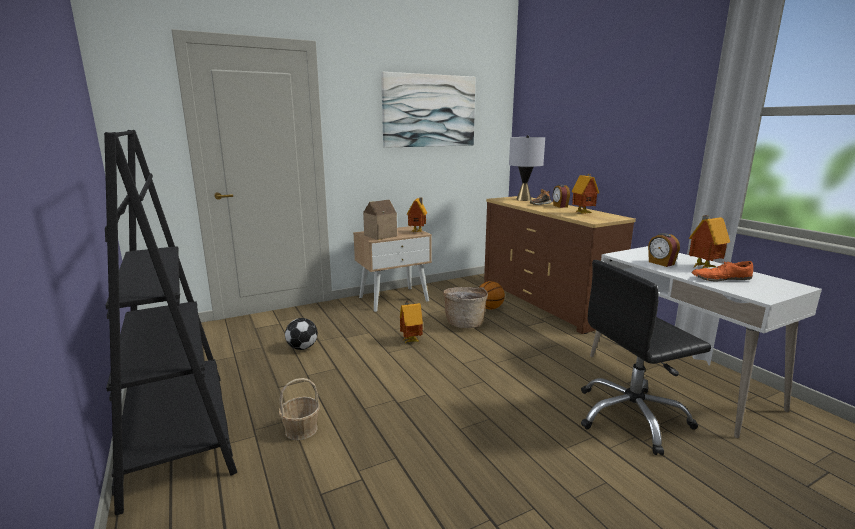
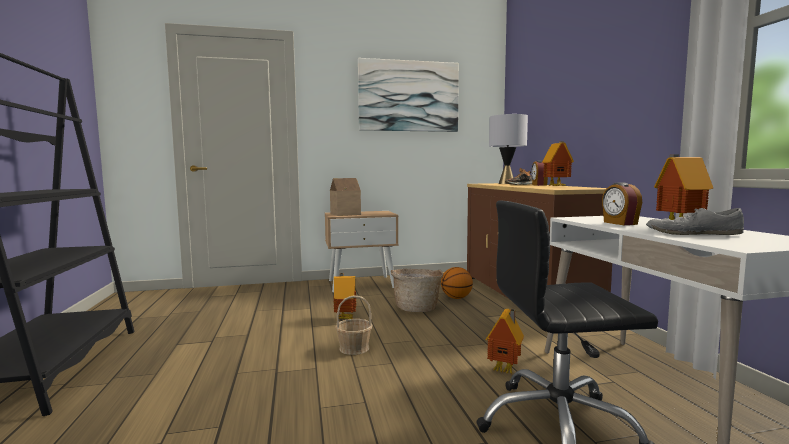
camera: 15 degrees right, 10 degrees down
(301, 429) = (154, 384): basket -> basket (354, 348)
(302, 347) = (234, 314): football -> none
(418, 232) = (387, 213): toy house -> toy house (505, 370)
(720, 278) = (692, 234): orange shoe -> grey shoe

